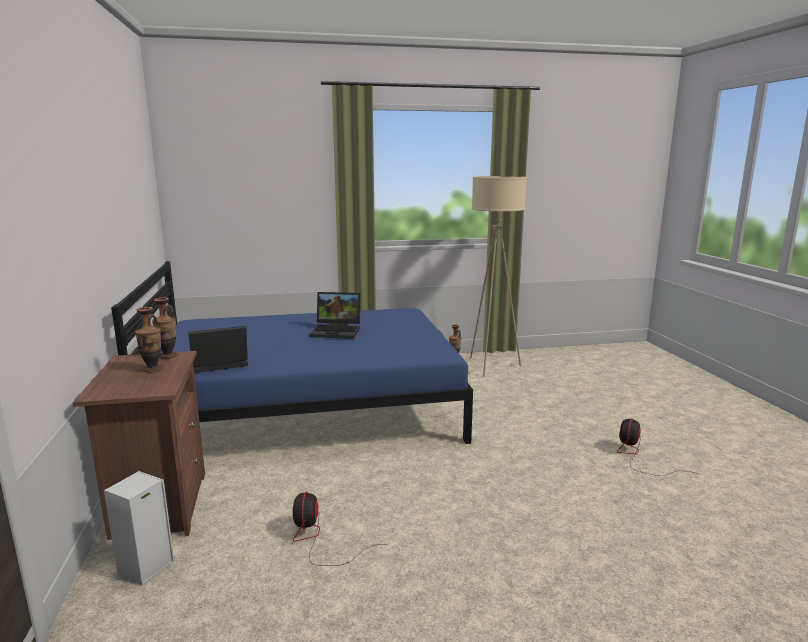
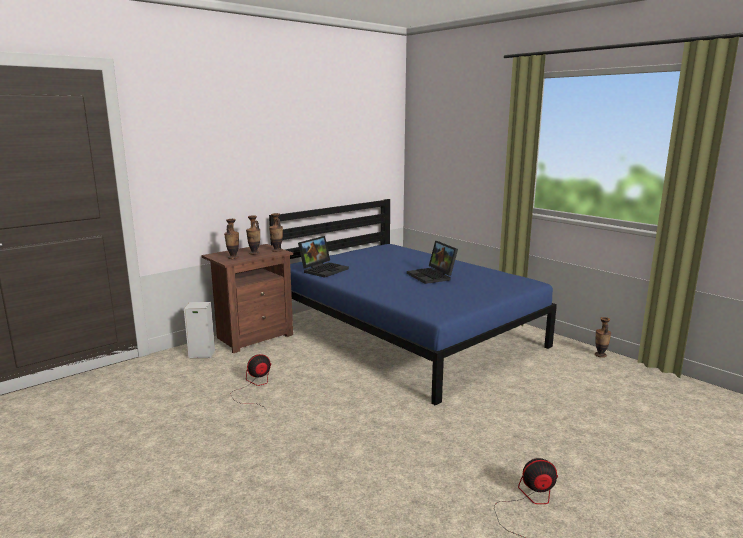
camera: 60 degrees right, 0 degrees up
(145, 384) = (233, 257): none -> vase
(217, 365) = (323, 269): laptop -> laptop turned 90 degrees clockwise
(491, 366) = (617, 376): beige floor lamp -> none

